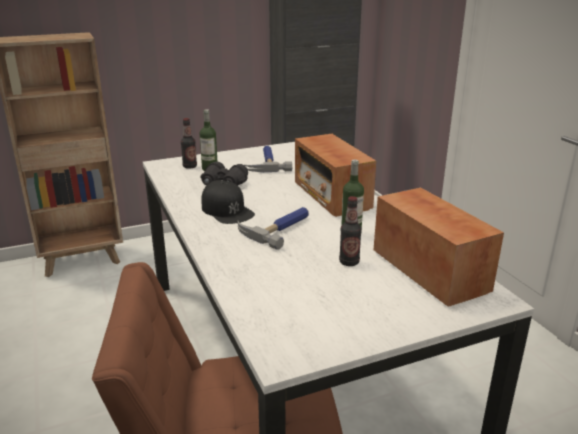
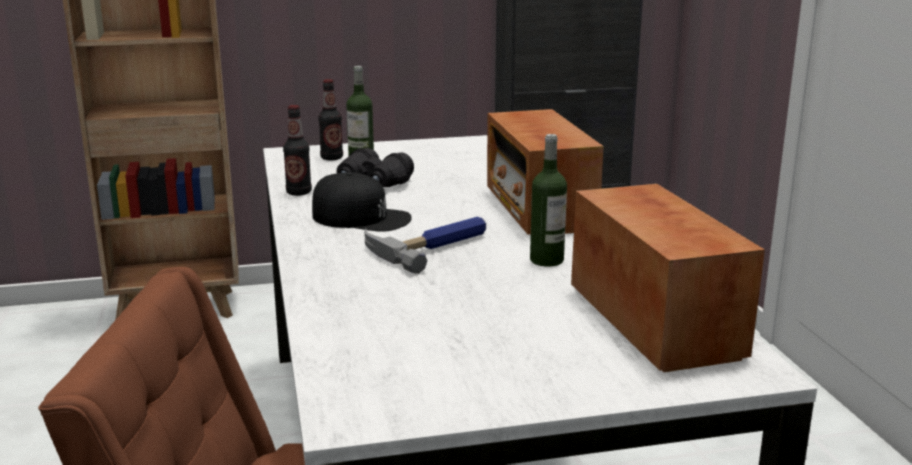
camera: 10 degrees right, 5 degrees down
(227, 210) = (361, 217): black cap -> black cap turned 45 degrees counterclockwise
(266, 163) = (454, 159): hammer -> none
(349, 262) = (524, 299): bottle -> bottle (299, 192)

